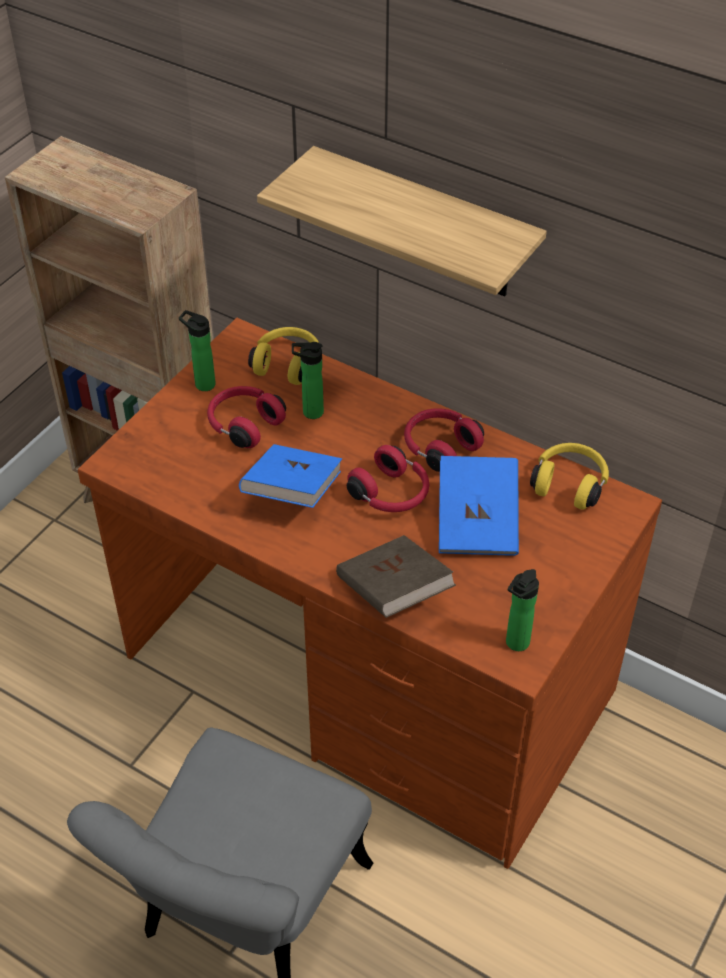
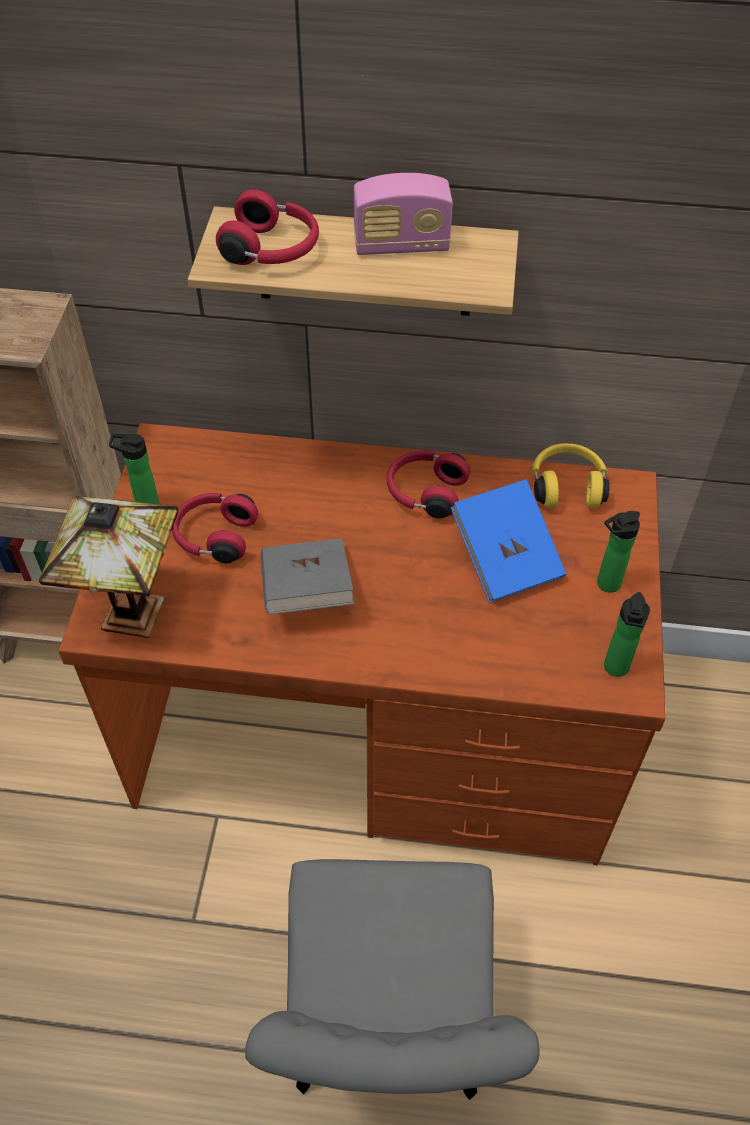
camera: 25 degrees left, 5 degrees up
(147, 465) = (134, 618): none -> table lamp
(288, 364) = (223, 455): yellow headphones -> none
(292, 492) = (306, 592): blue book -> grey book
(309, 412) = (275, 499): bottle -> bottle (605, 584)
(391, 494) = (407, 558): red headphones -> red headphones (272, 250)
(393, 593) = (470, 662): brown book -> none
(439, 215) = (401, 245): none -> radio

